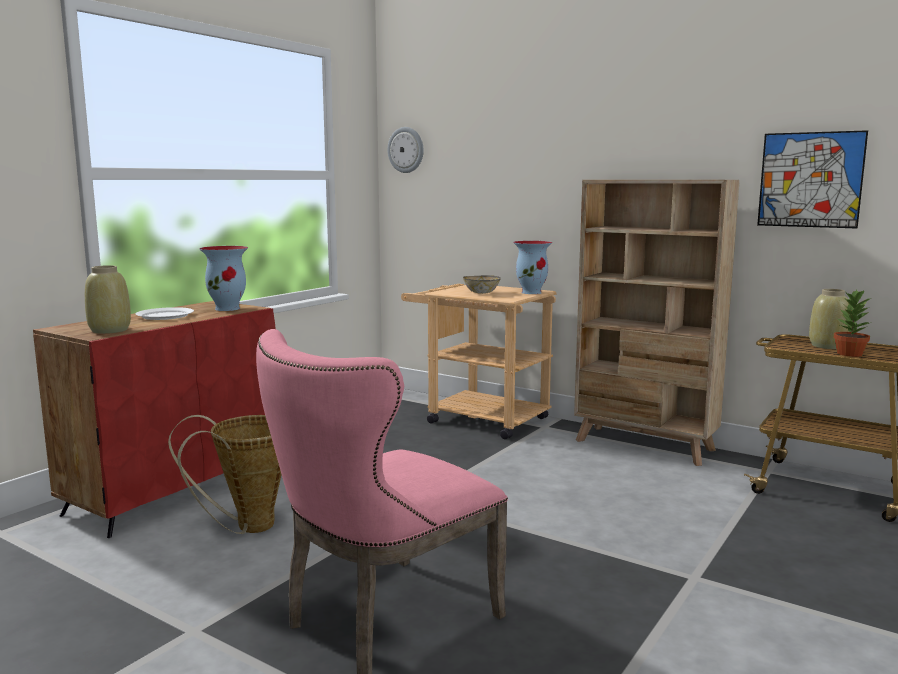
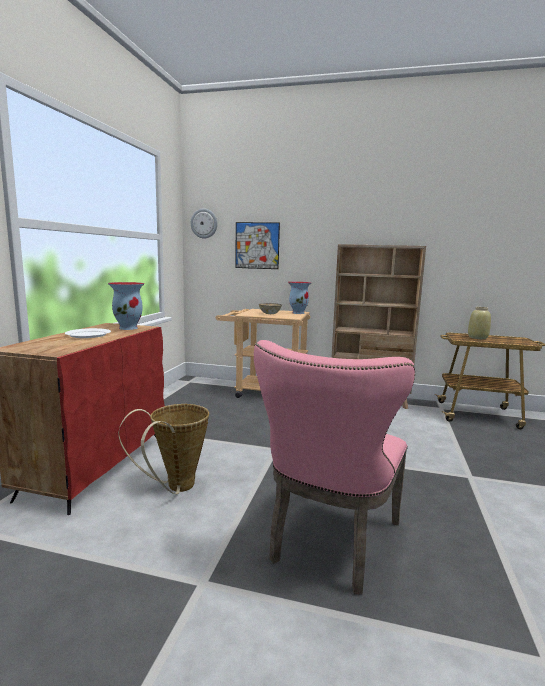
camera: 20 degrees left, 0 degrees up
(110, 330) = (62, 348): beige vase -> none
(810, 180) = (460, 247): picture -> picture (257, 245)
(849, 354) = (496, 341): potted plant -> none

